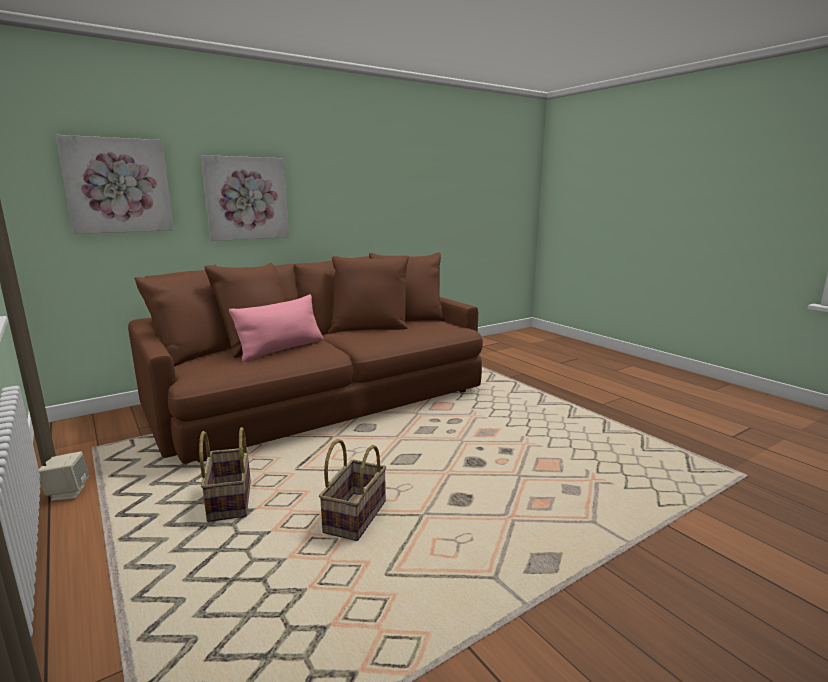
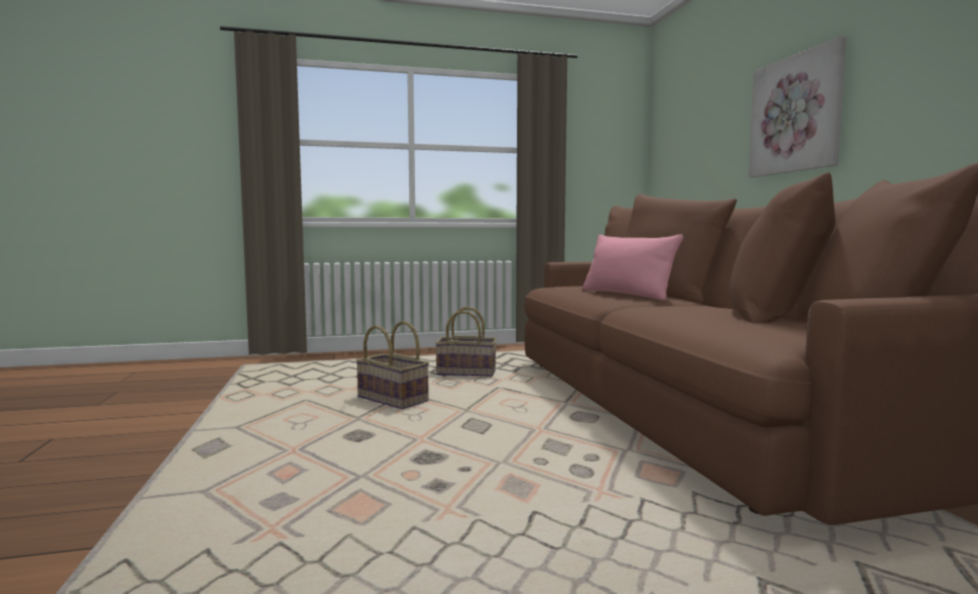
camera: 110 degrees right, 10 degrees down
(67, 492) = (520, 347): beige speaker -> none
(118, 186) = (701, 126): picture -> none

